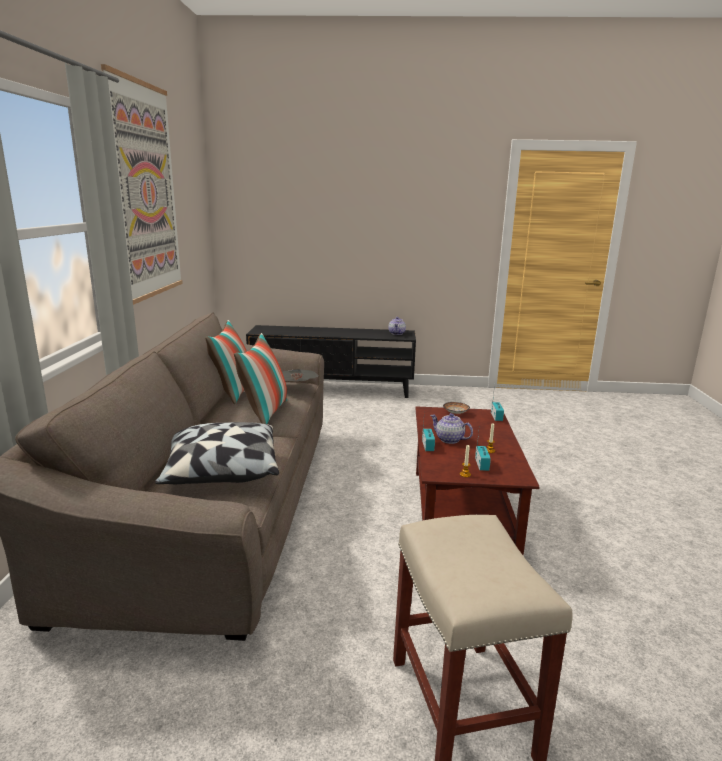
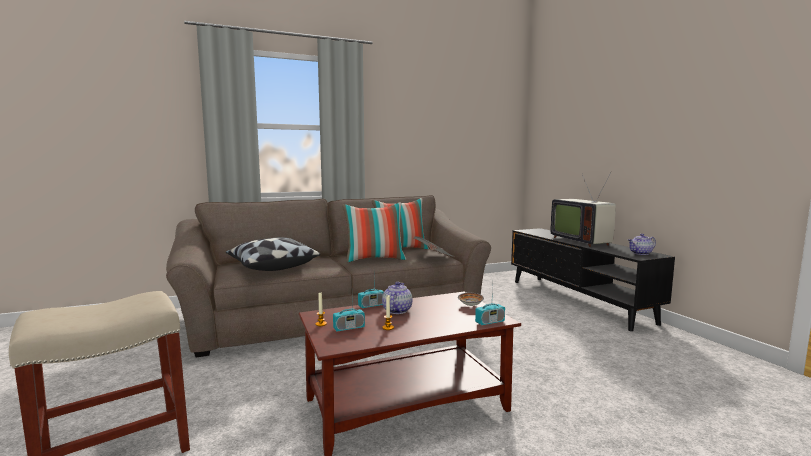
camera: 65 degrees right, 10 degrees down
(146, 192) = (417, 112): picture -> none
(333, 331) = (581, 241): none -> television

